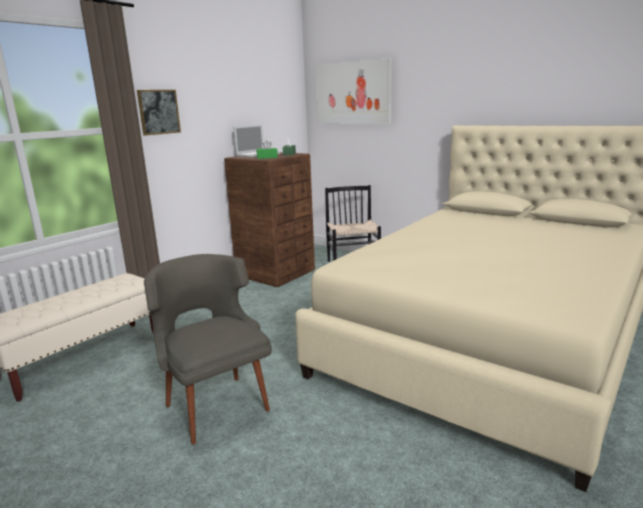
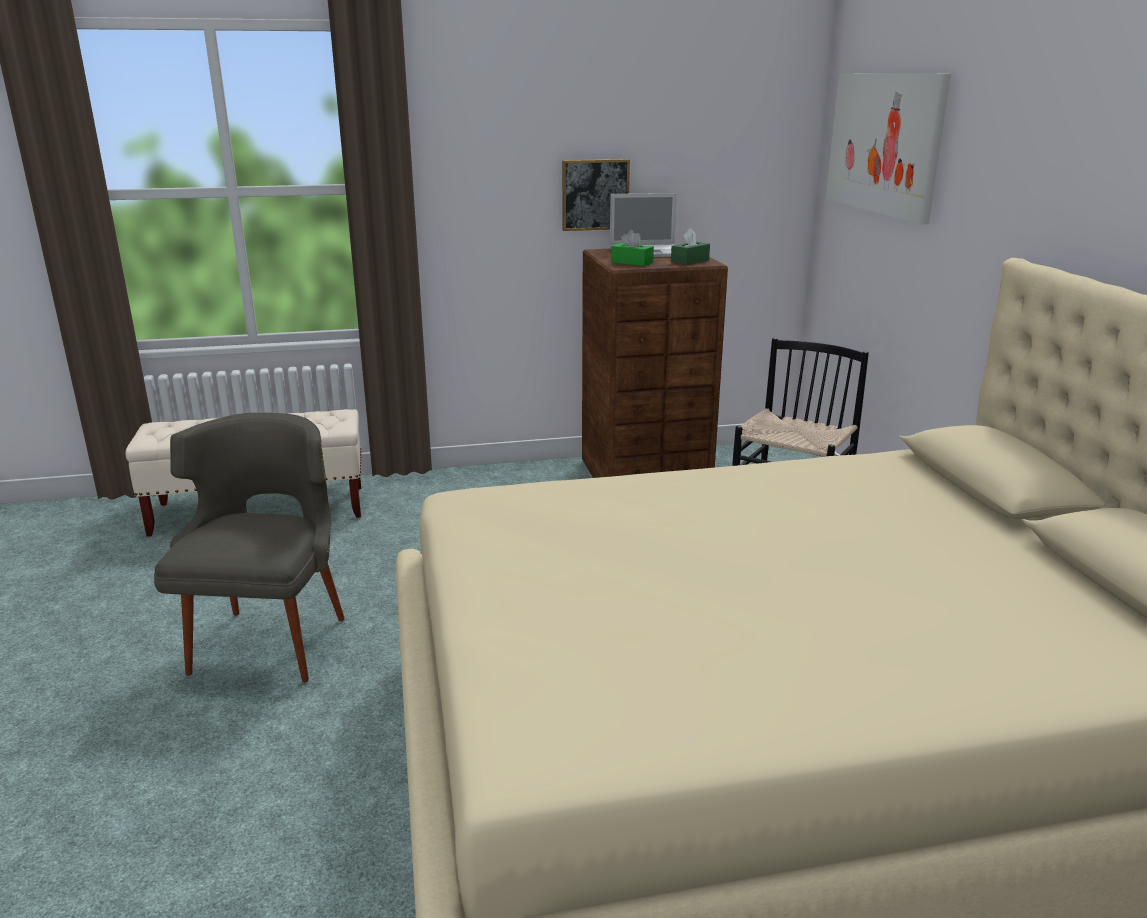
camera: 40 degrees right, 5 degrees up
(158, 112) = (461, 162): picture -> picture (595, 194)

